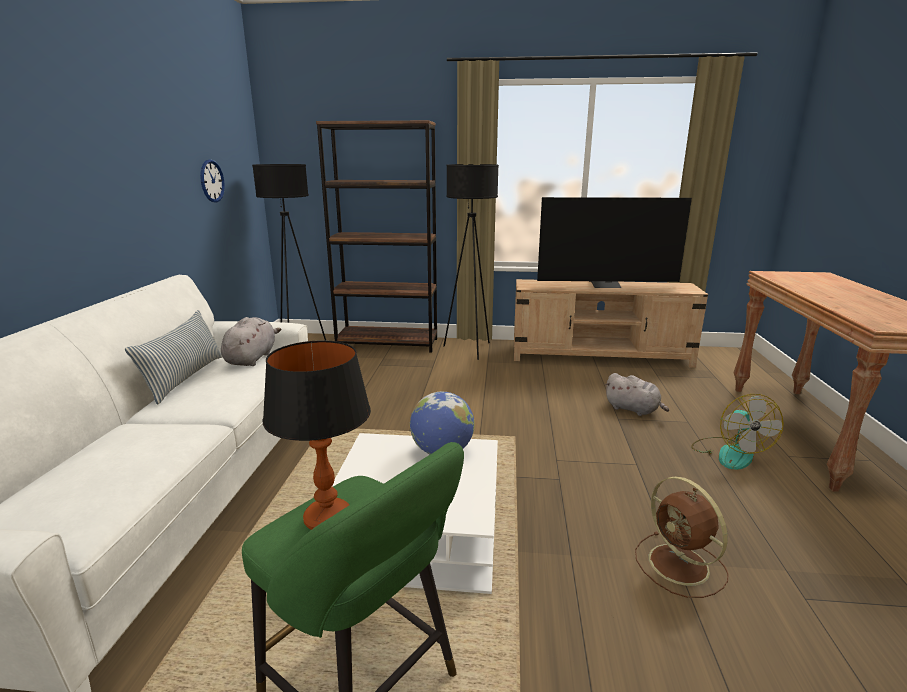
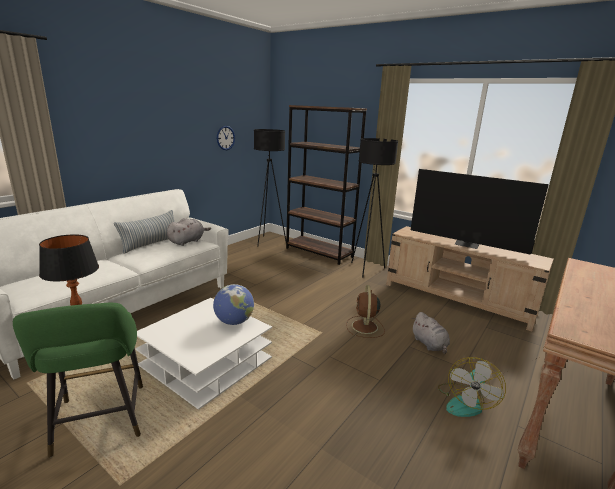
camera: 30 degrees right, 0 degrees up
(680, 566) = (320, 451): brown fan -> brown fan (364, 327)

